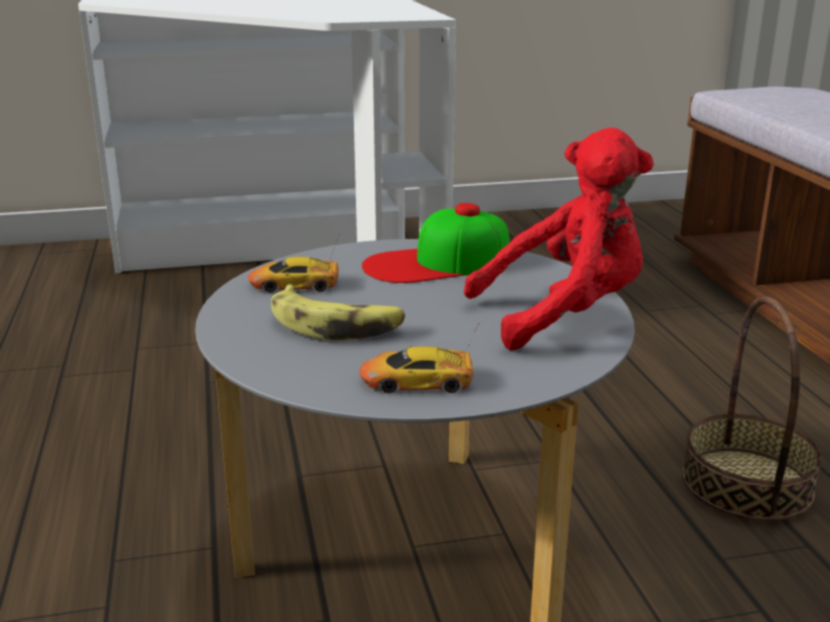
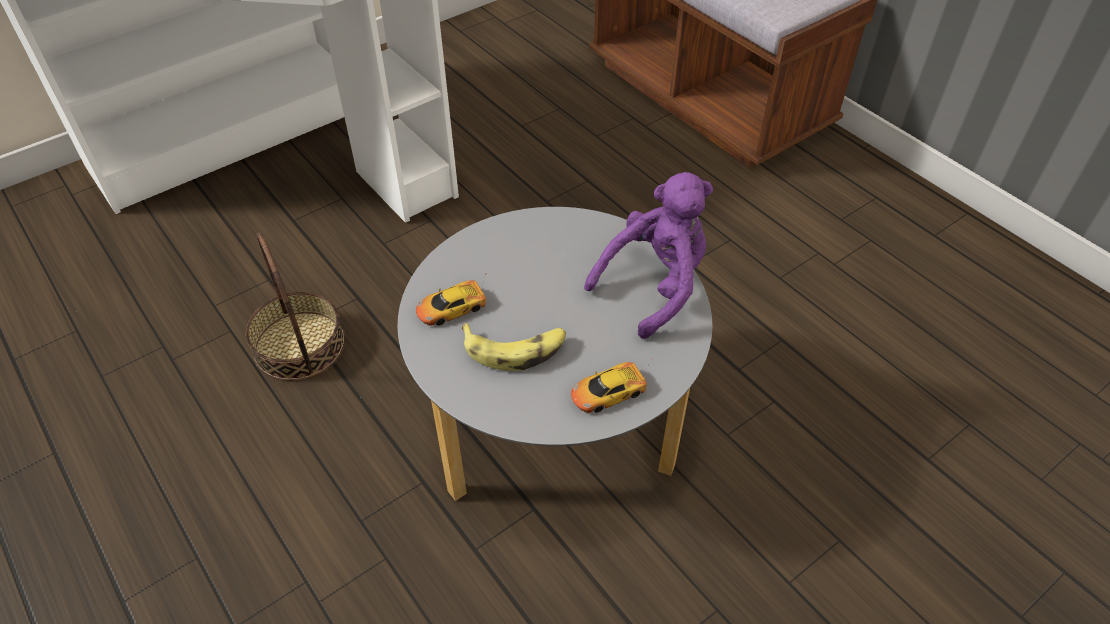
camera: 25 degrees left, 25 degrees up
(437, 263) = (533, 245): cap -> none
(564, 315) = (654, 285): red plush toy -> purple plush toy
(747, 484) = (730, 299): basket -> basket (300, 345)

